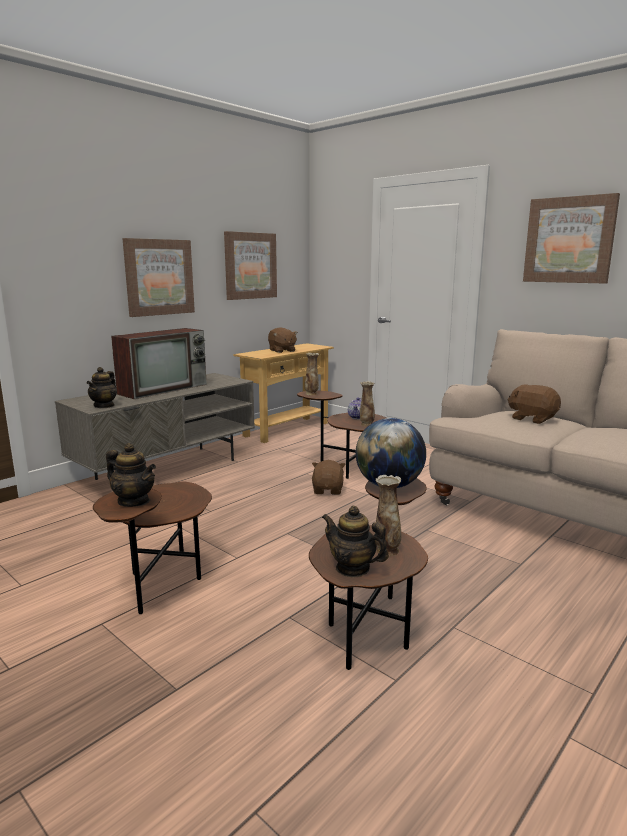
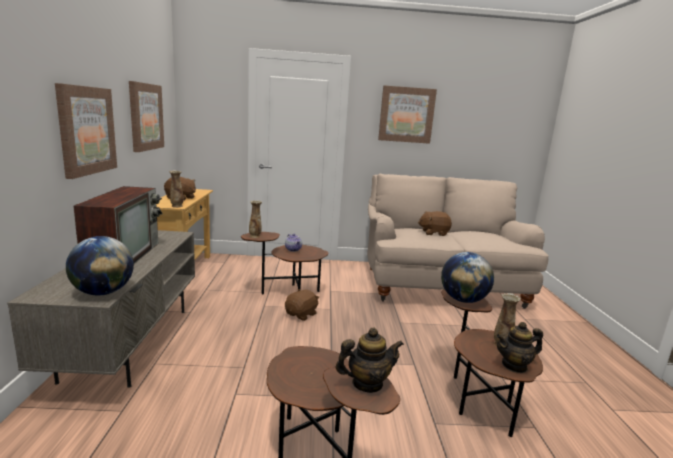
camera: 45 degrees left, 0 degrees up
(104, 406) = (103, 292): teapot -> globe
(328, 490) = (301, 314): brown plush toy -> brown plush toy turned 75 degrees clockwise
(366, 424) = (310, 254): vase -> vase (177, 206)

